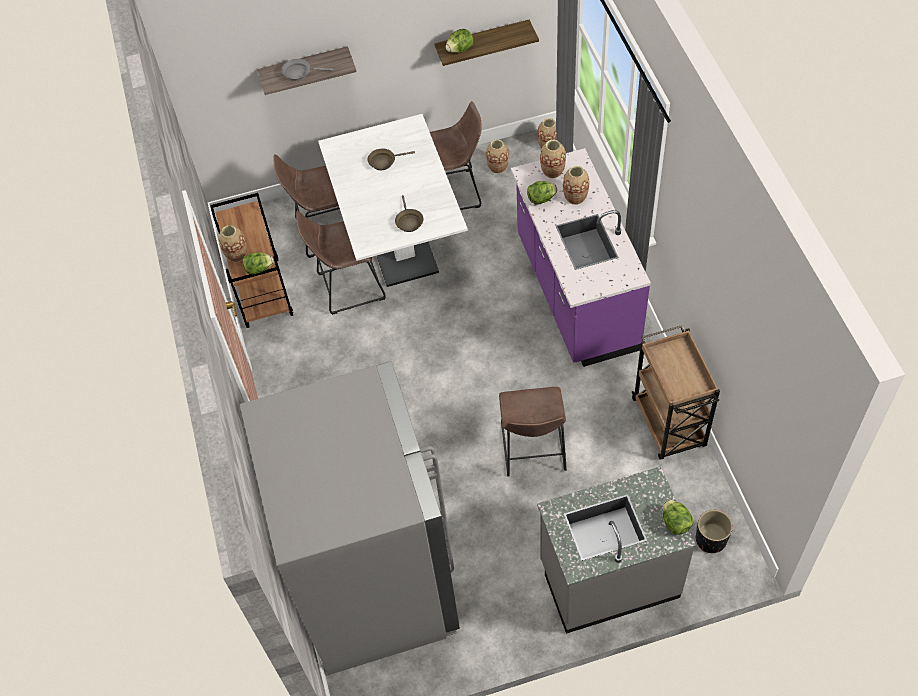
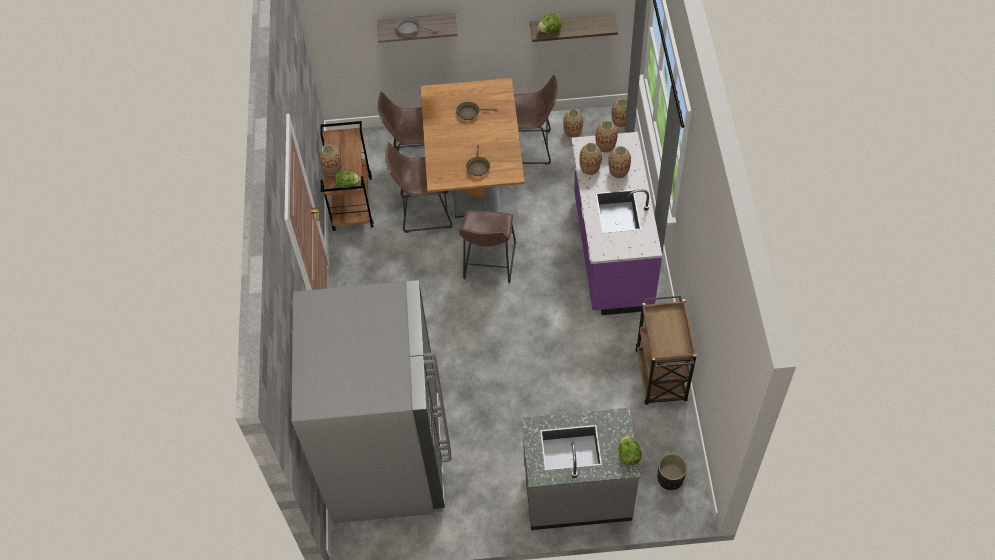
camera: 10 degrees right, 0 degrees up
(399, 242) = (475, 182): white dining table -> brown dining table
(533, 451) = (542, 377): brown stool -> brown stool (488, 264)
(541, 199) = (590, 168): lettuce -> vase

